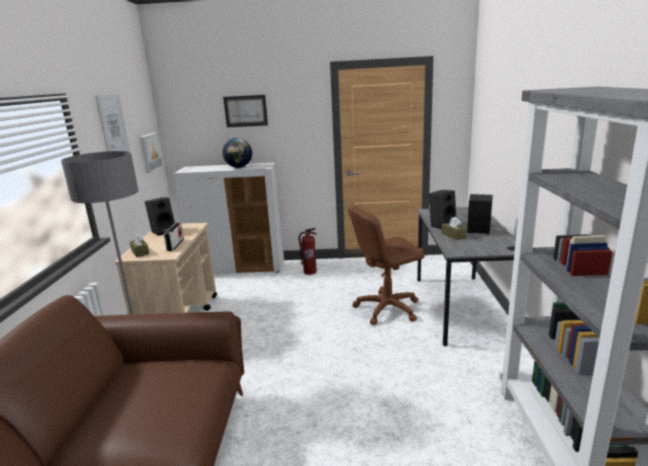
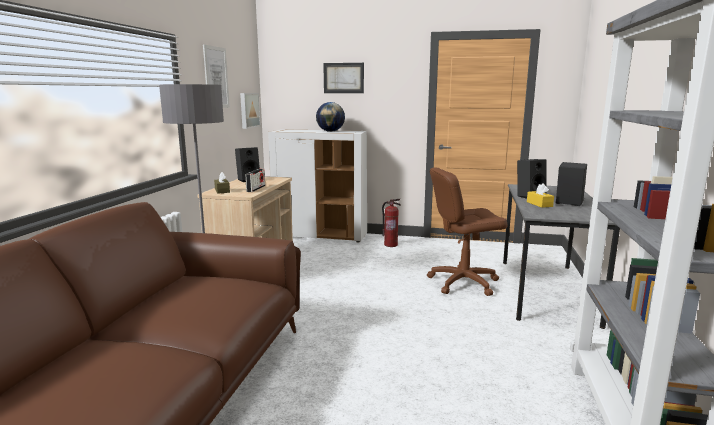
camera: 10 degrees right, 5 degrees down
(453, 235) = (539, 204): brown tissue box -> yellow tissue box

